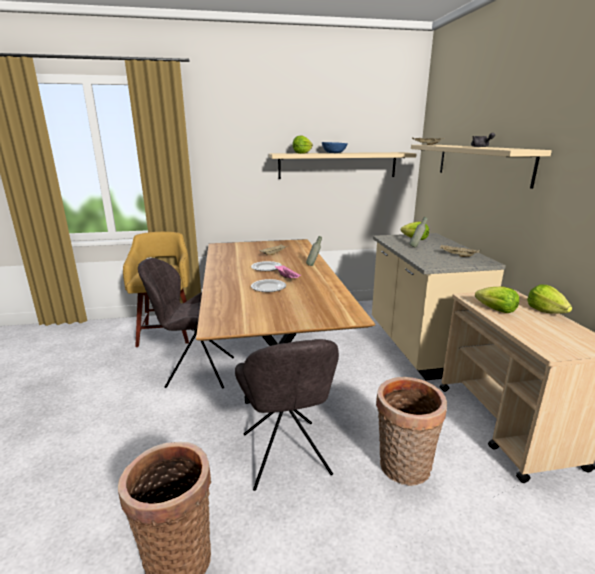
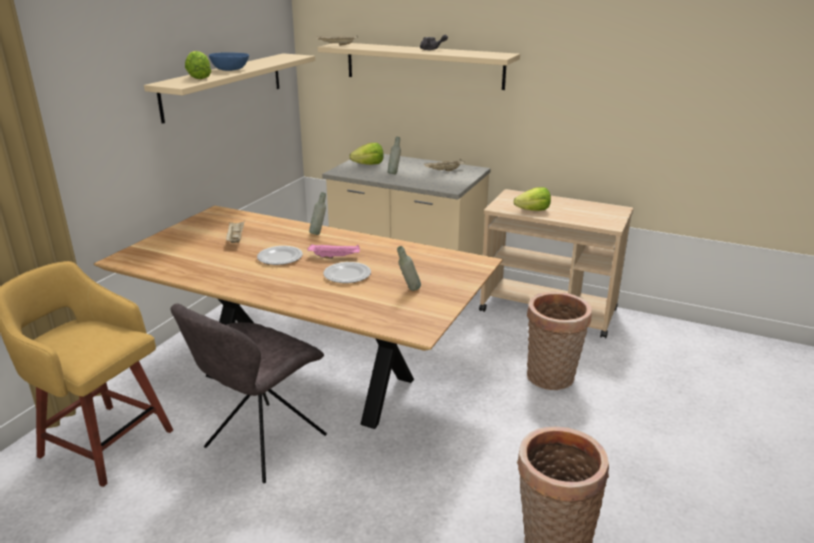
camera: 55 degrees left, 5 degrees up
(271, 308) = (409, 290): none -> grey bottle
(286, 457) = (483, 433): grey chair -> none
(545, 311) = (554, 198): lettuce -> none

